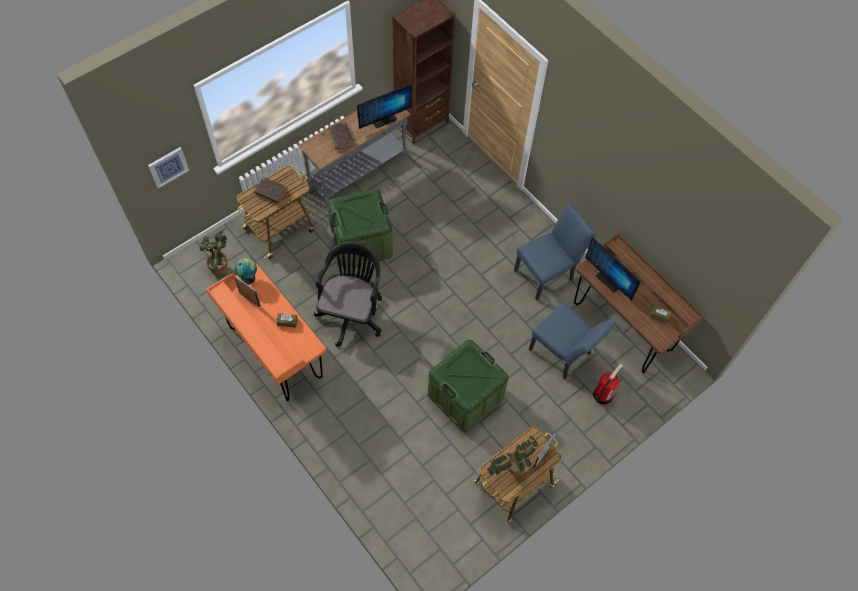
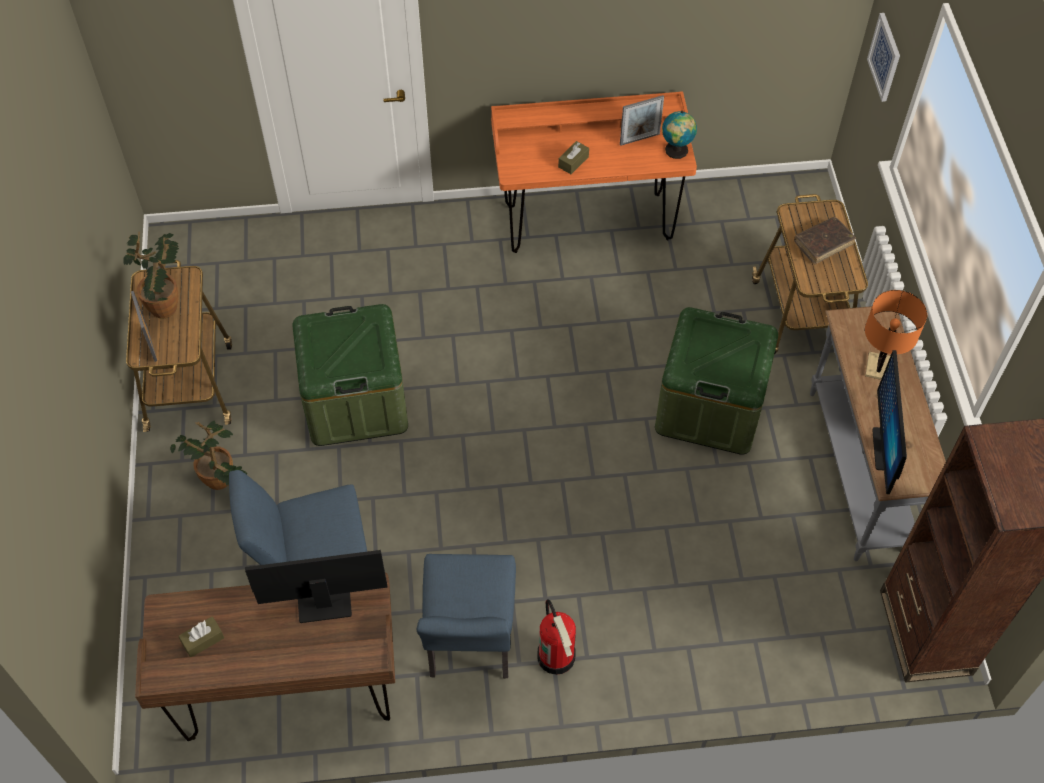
camera: 125 degrees right, 5 degrees down
(221, 266) = (775, 221): potted plant -> potted plant (222, 484)
(341, 138) = (878, 367): brown book -> orange table lamp
(352, 312) = (590, 334): black office chair -> none
(602, 394) = (210, 582): fire extinguisher -> fire extinguisher (557, 656)

